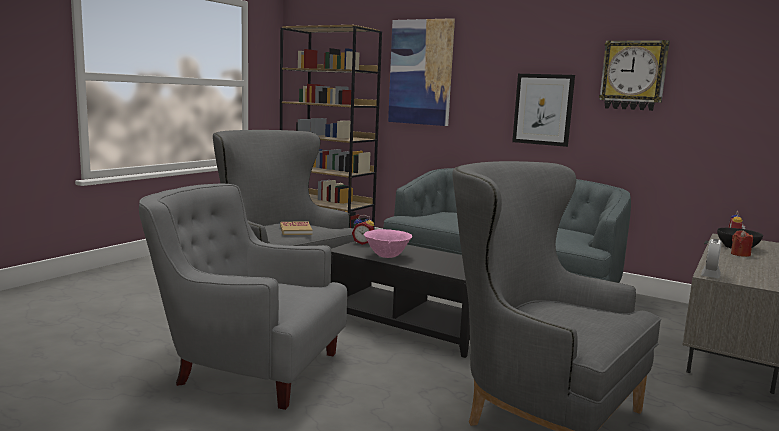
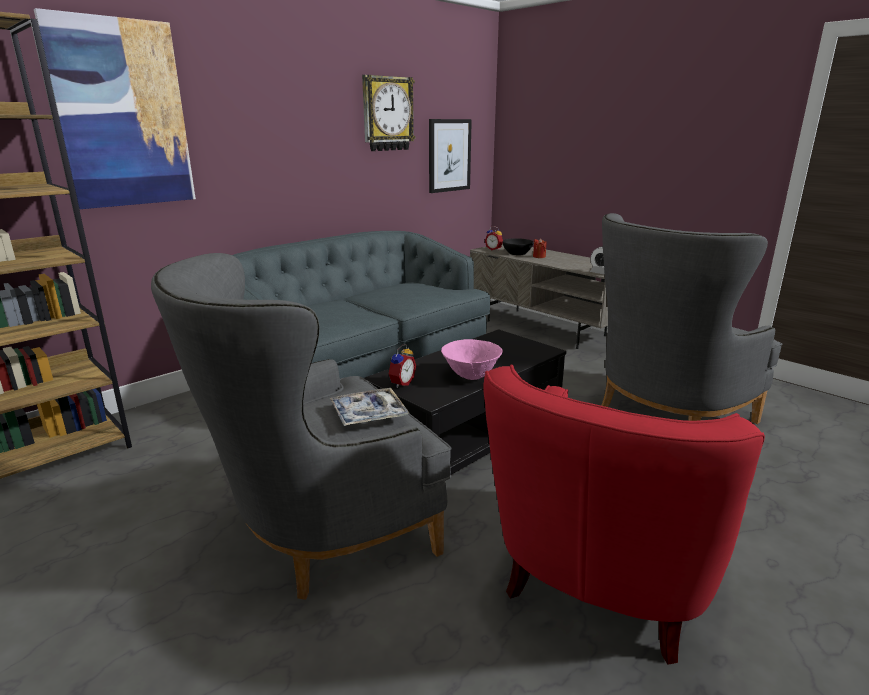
camera: 75 degrees left, 10 degrees up
(246, 367) = (602, 583): grey armchair -> red armchair
(295, 230) = (368, 414): book -> tray
(543, 109) = (312, 159): picture -> picture (449, 155)

